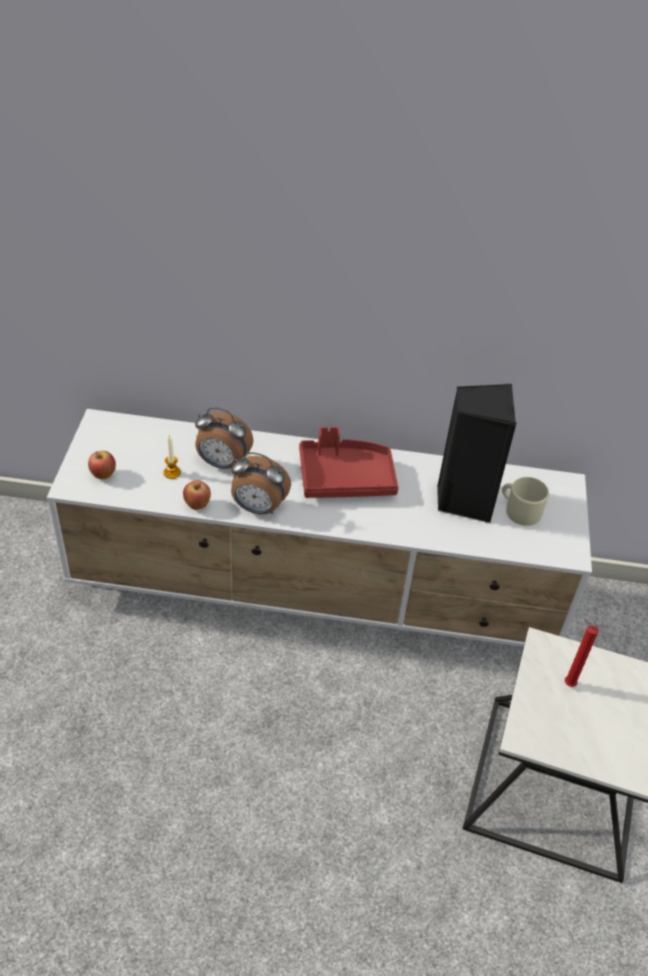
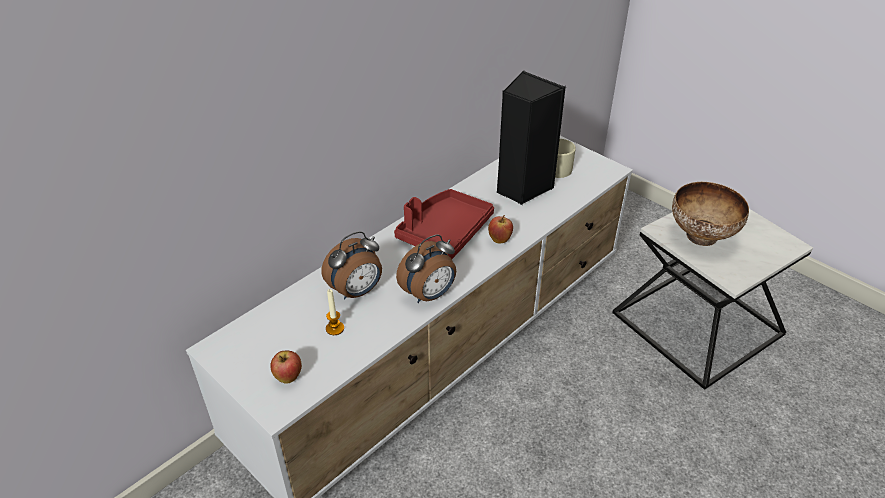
camera: 50 degrees left, 5 degrees down
(197, 505) = (390, 330): apple -> apple (499, 240)
(567, 683) = (700, 236): red candle -> bowl

